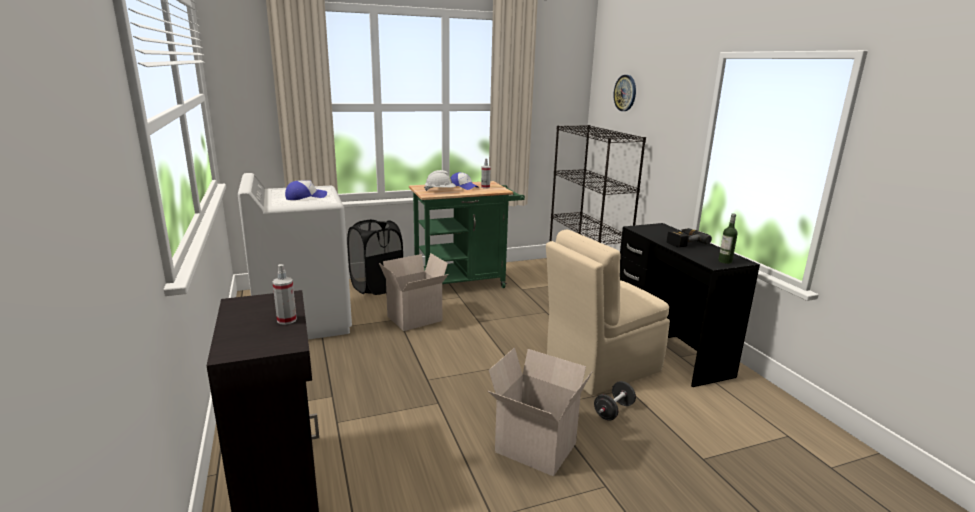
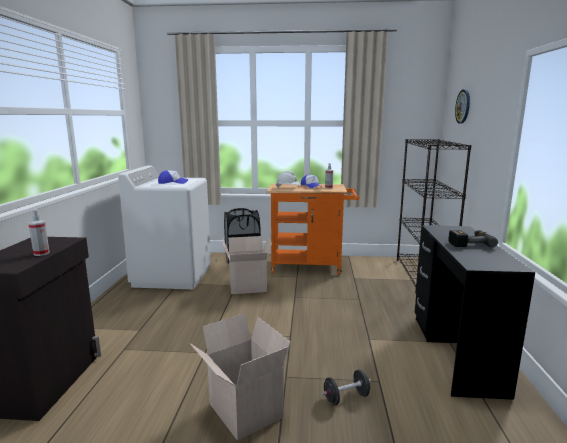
camera: 25 degrees right, 5 degrees down
(465, 282) = (311, 266): green cart -> orange cart
(600, 367) = (368, 355): beige chair -> none
(725, 261) = (493, 264): bottle -> none

